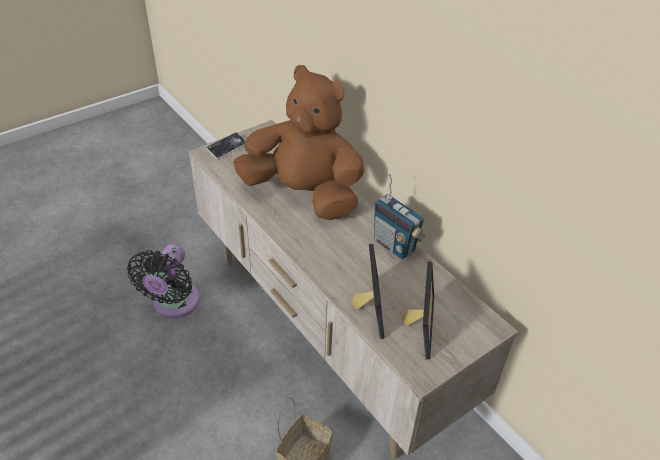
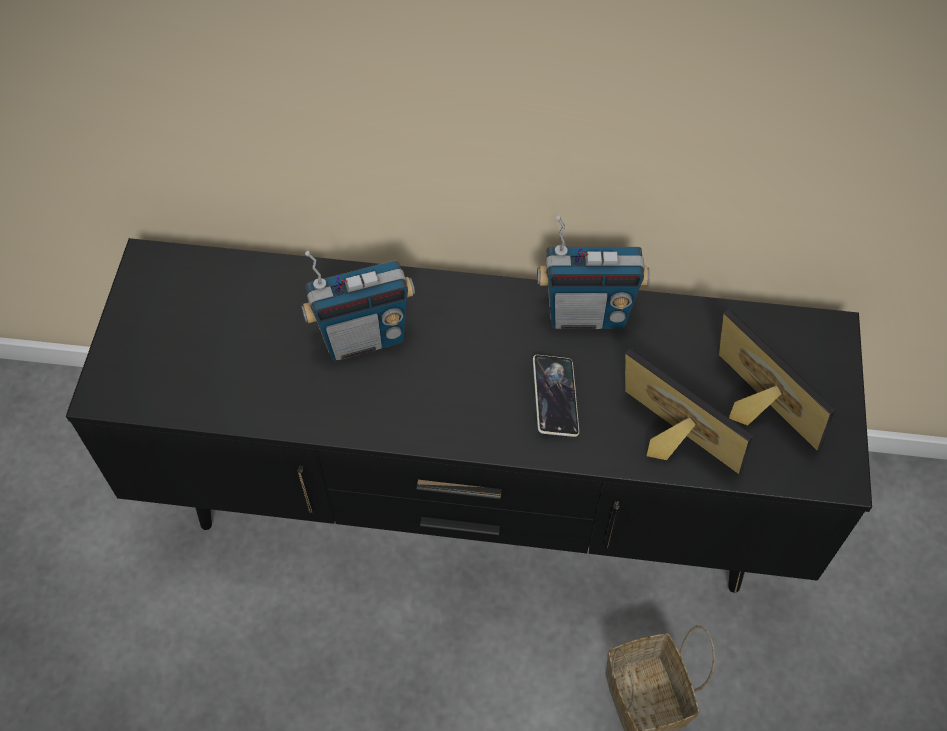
camera: 45 degrees left, 15 degrees up
(174, 304) = (203, 670): black fan -> none
(227, 148) = (127, 354): phone -> phone (555, 398)
(304, 194) = (363, 338): brown plush toy -> radio
(326, 334) = (473, 506): beige tv stand -> black tv stand

